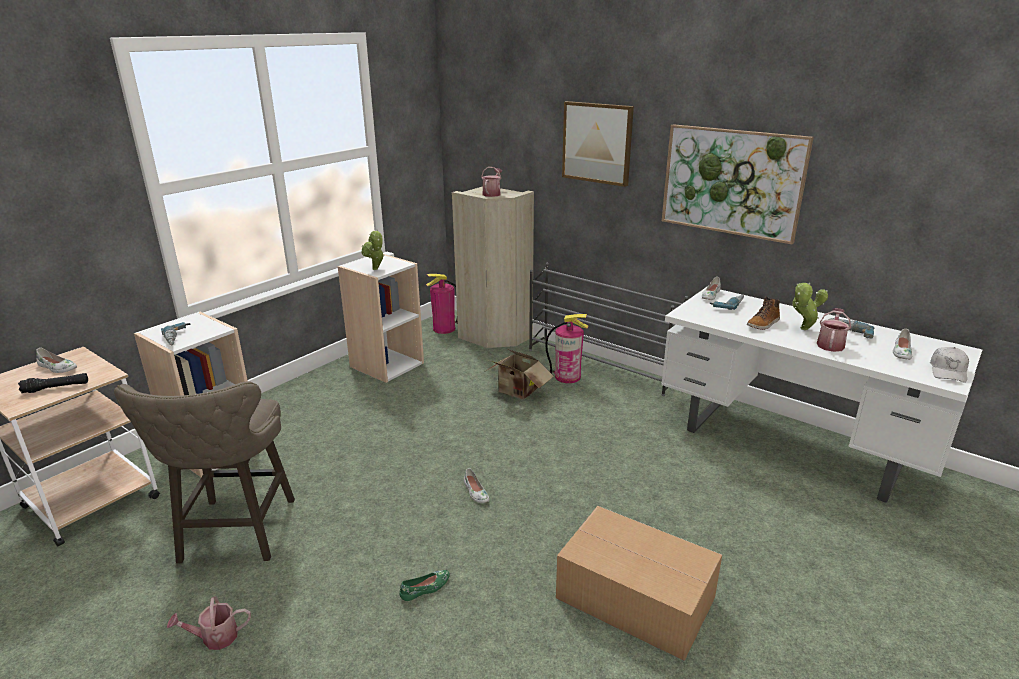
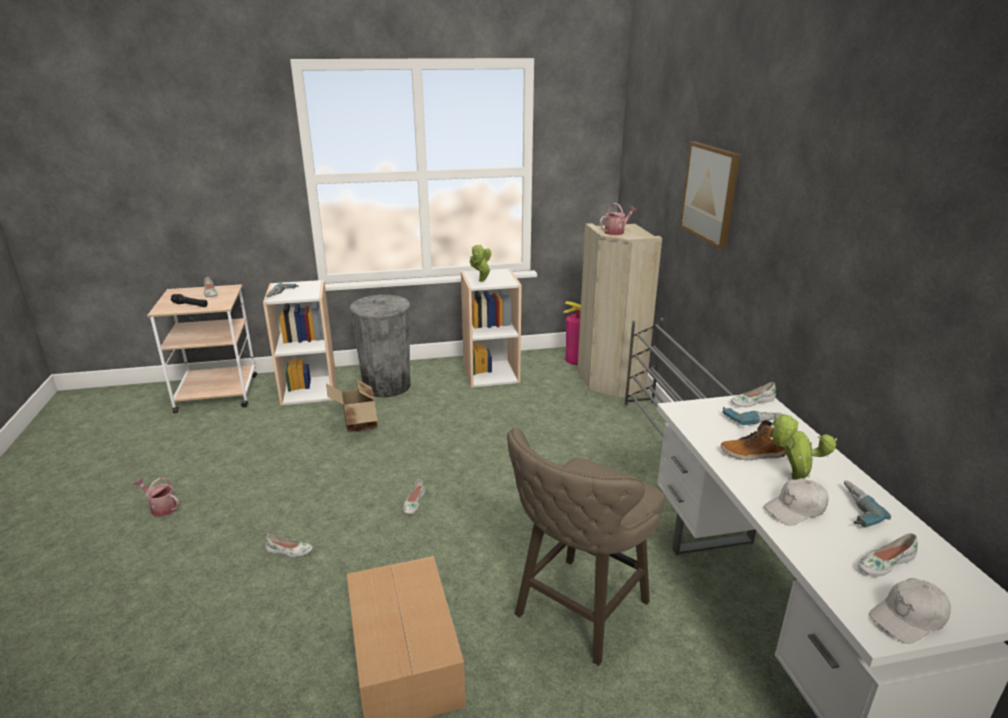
camera: 40 degrees right, 0 degrees up
(236, 534) = (249, 451): beige stool -> beige stool (578, 612)
(299, 412) = (387, 386): none -> grey trash can
(425, 588) = (289, 551): green shoe -> white shoe
(517, 392) = (560, 438): cardboard box -> cardboard box (357, 425)
(567, 376) = (626, 444): fire extinguisher -> none
(732, 182) = (807, 265): picture -> none
(830, 344) = (796, 509): watering can -> white cap

